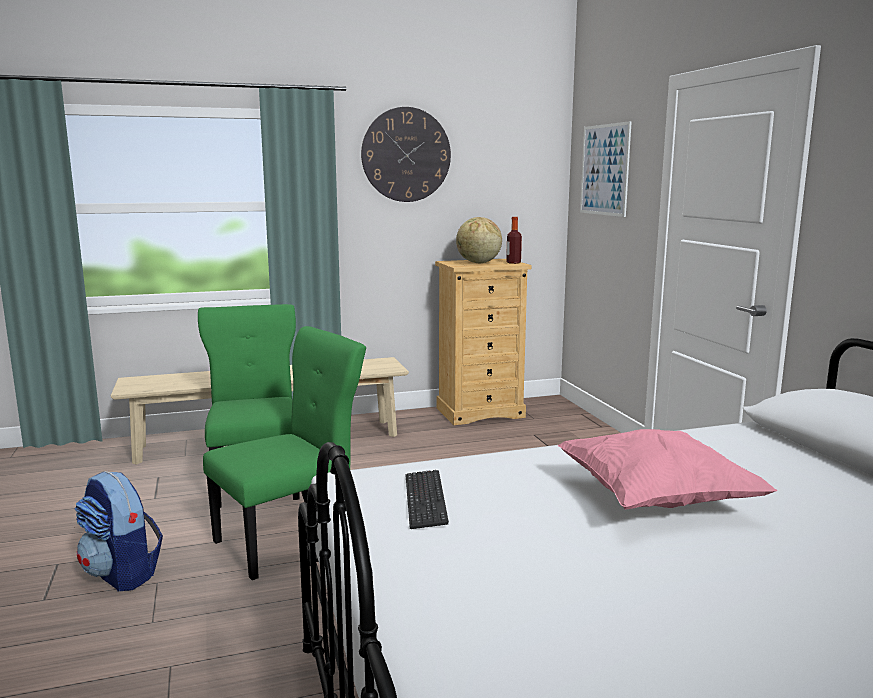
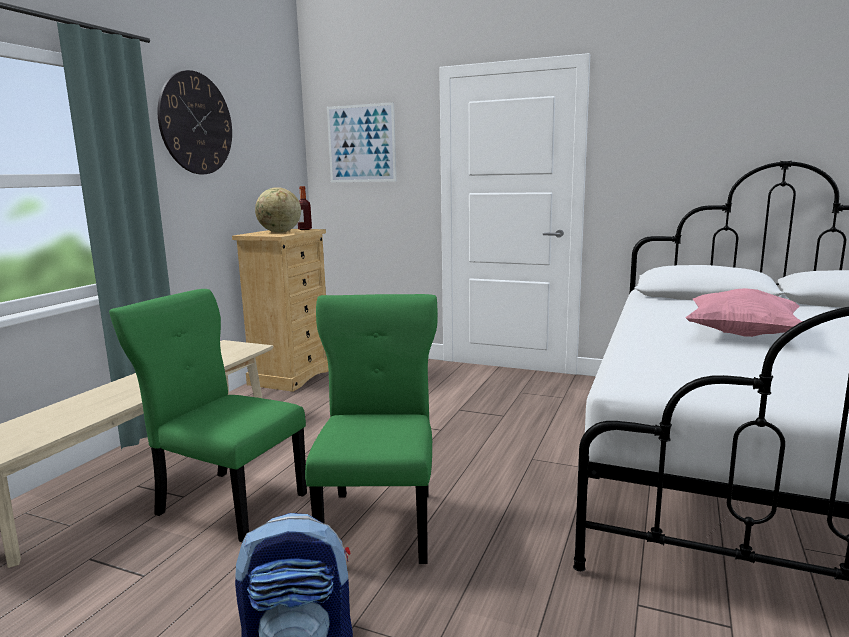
camera: 50 degrees left, 0 degrees up
(425, 500) = (696, 375): keyboard -> none

